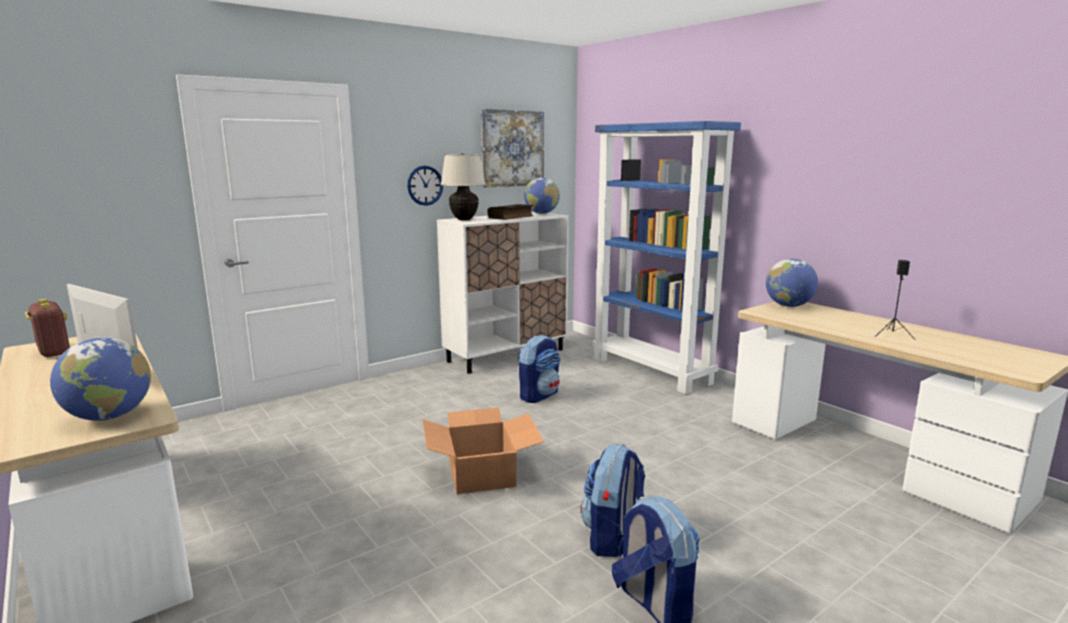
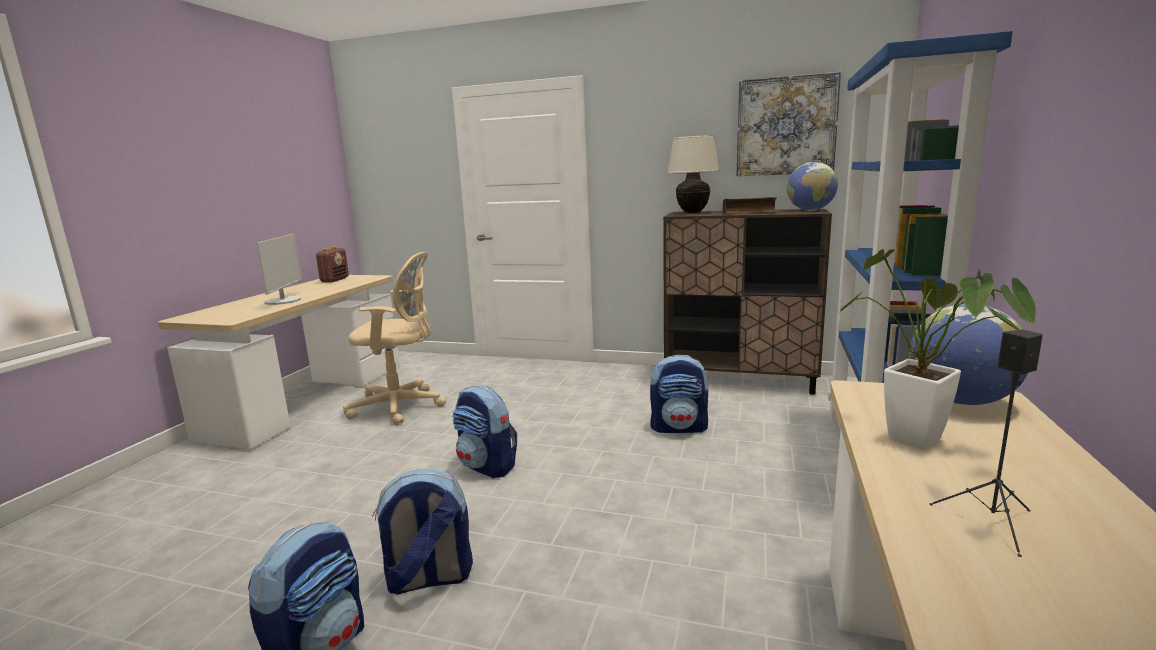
camera: 55 degrees right, 0 degrees up
(109, 417) = (232, 315): globe -> none
(271, 480) = (401, 406): none -> beige office chair
(425, 185) = (661, 174): wall clock -> none
(482, 473) = (487, 466): cardboard box -> backpack
(506, 355) = (740, 380): white cabinet -> brown cabinet
(824, 321) = (926, 442): none -> potted plant

